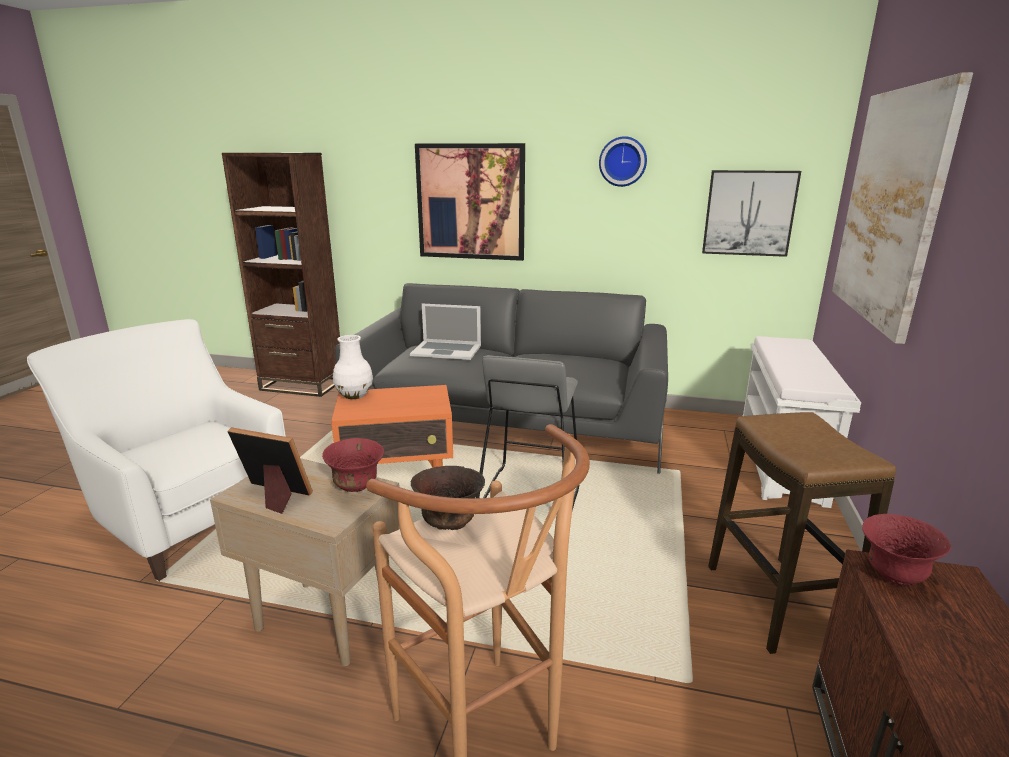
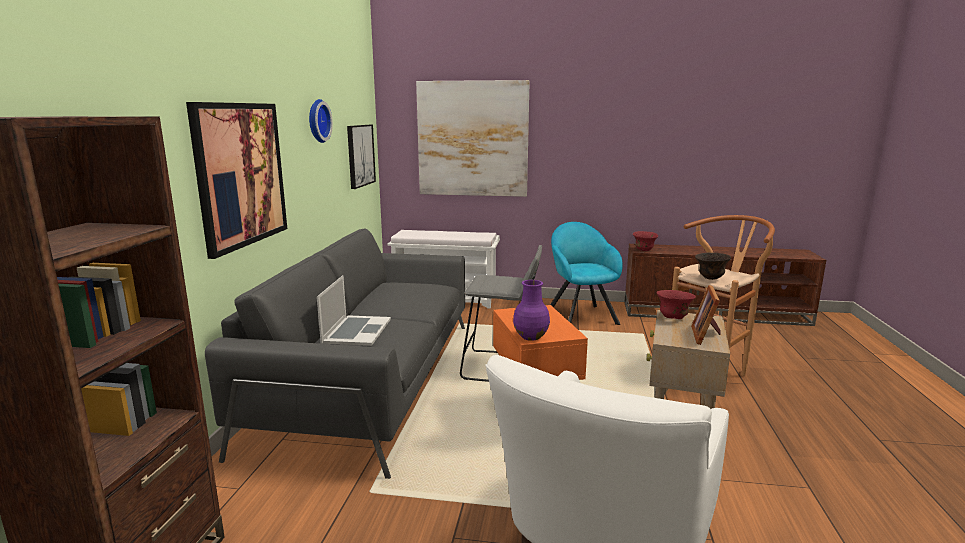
camera: 95 degrees left, 5 degrees down
(354, 395) = (530, 337): white vase -> purple vase
(777, 603) = (580, 315): stool -> turquoise armchair

